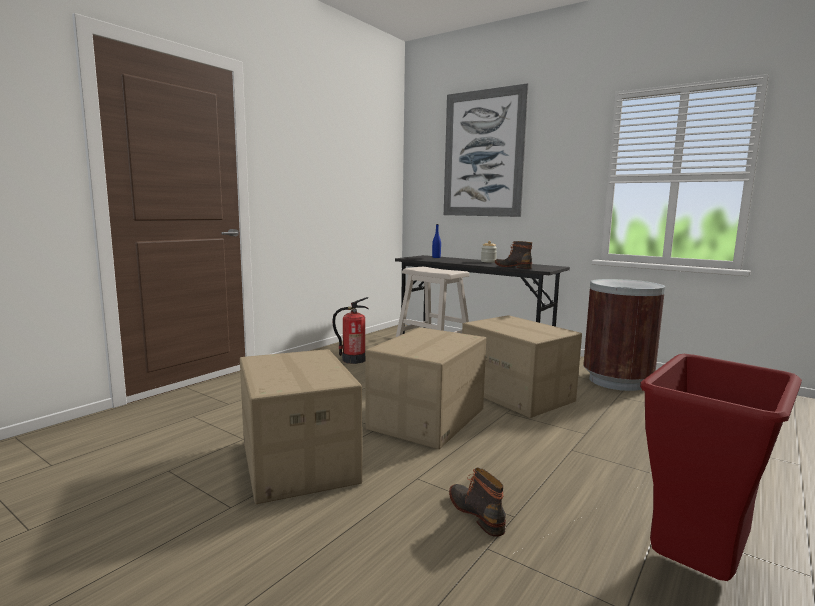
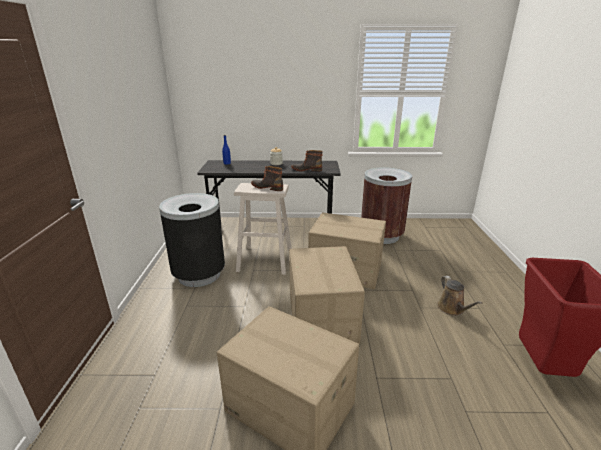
camera: 35 degrees left, 15 degrees up
(353, 360) = (199, 275): fire extinguisher -> black trash can
(477, 513) = (434, 387): boot -> boot (267, 187)
(483, 154) = (252, 68): picture -> none
(623, 466) = (452, 309): none -> brown watering can

